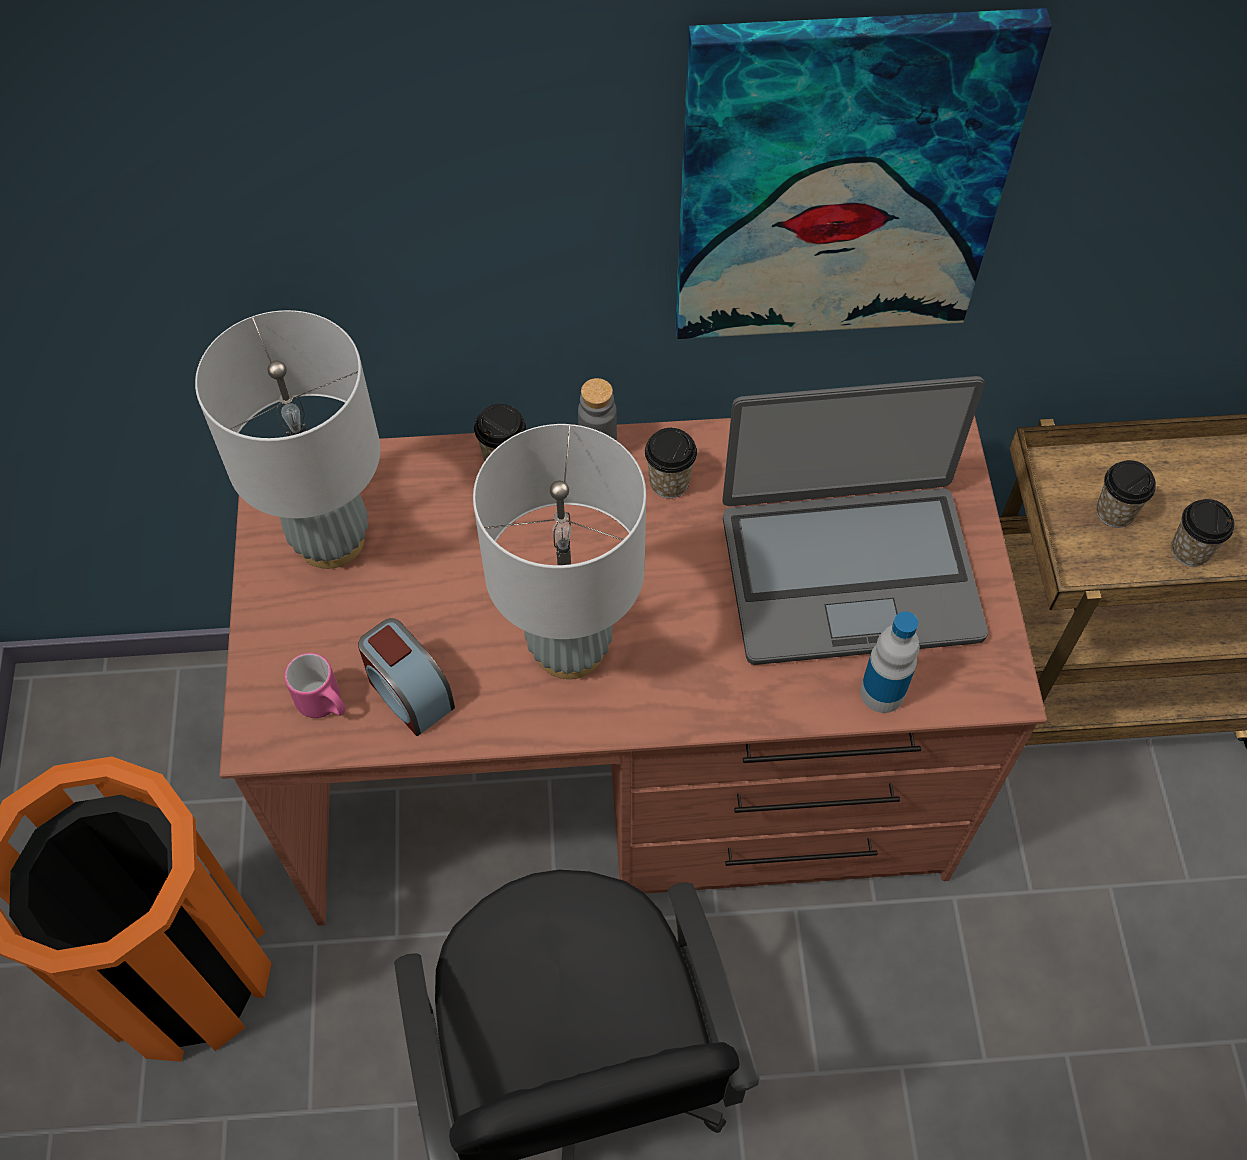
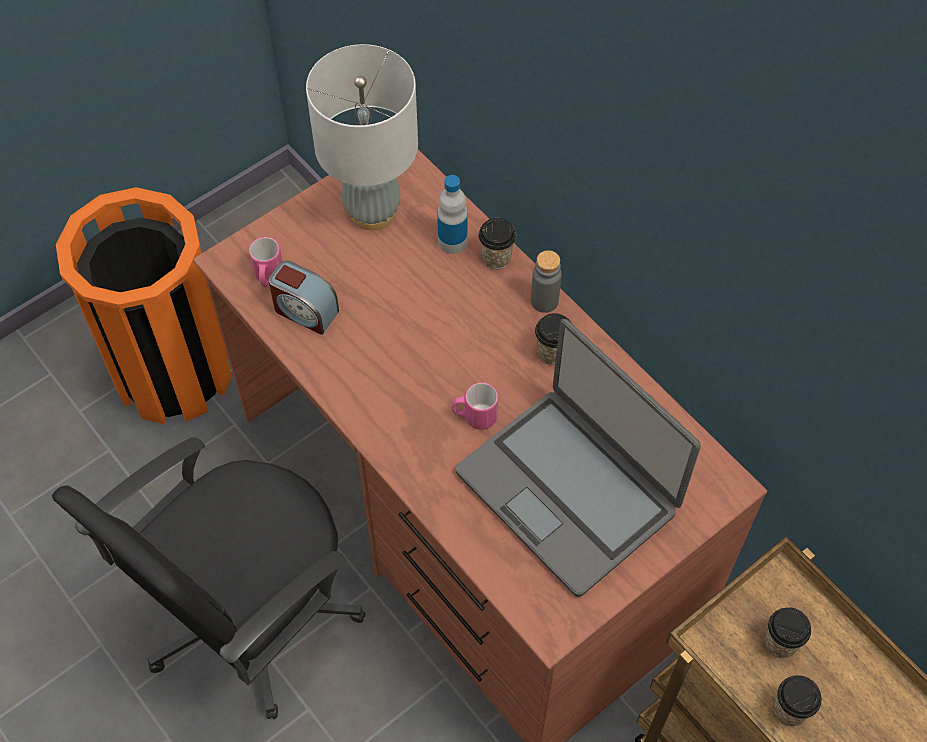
camera: 55 degrees right, 0 degrees up
(409, 692) = (305, 311): alarm clock -> alarm clock turned 75 degrees counterclockwise
(570, 648) = (394, 371): grey table lamp -> none
(692, 604) = (474, 417): none -> pink mug
(840, 182) = (719, 253): picture -> none
(882, 692) = (493, 558): bottle -> bottle (452, 241)

